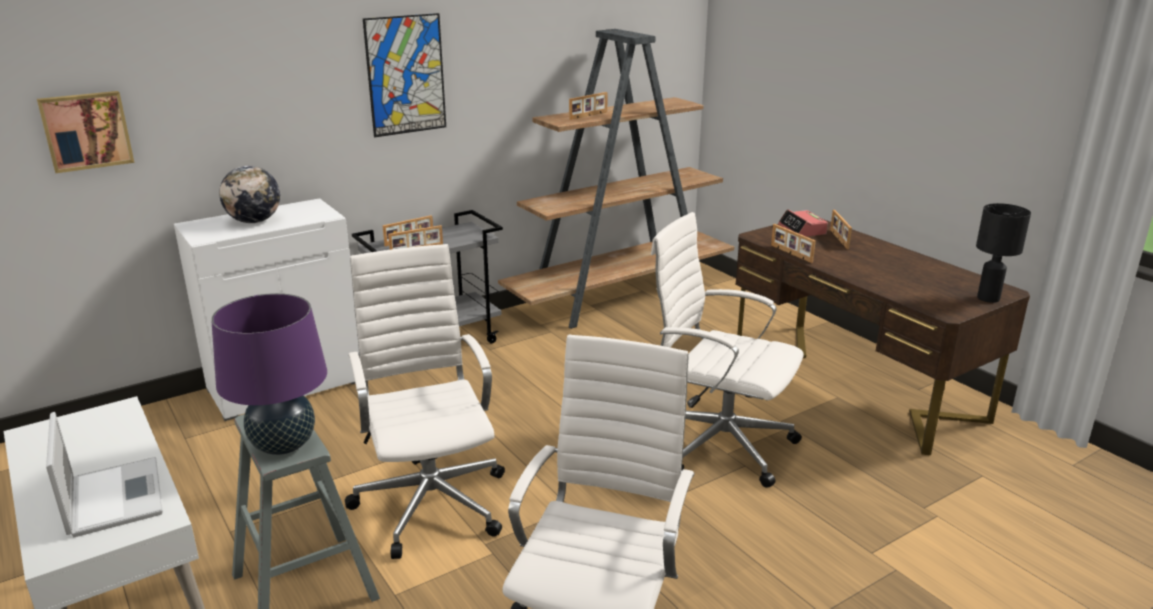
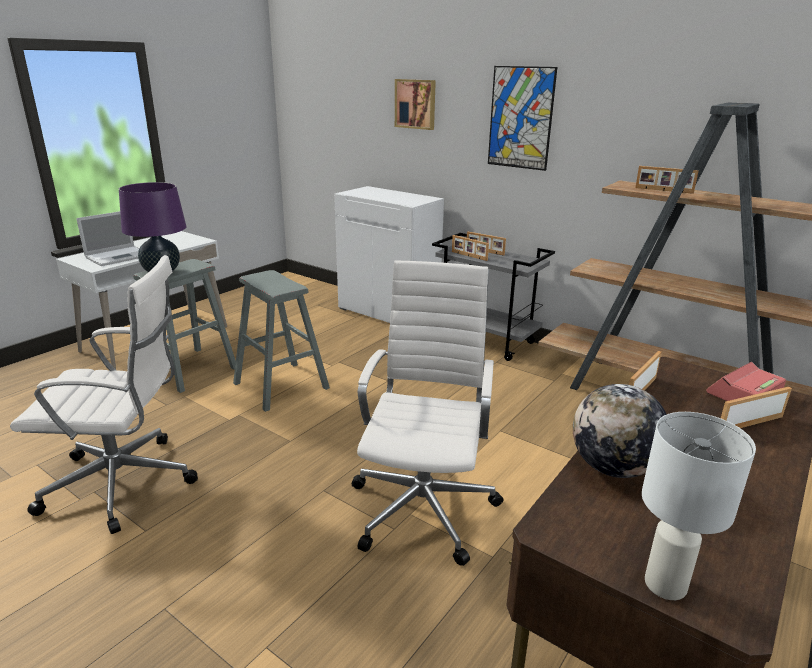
camera: 70 degrees right, 0 degrees up
(86, 130) = (340, 118): picture -> picture (416, 104)
(254, 221) = (385, 195): globe -> globe (613, 468)
(431, 501) = (281, 386): white office chair -> grey stool
(988, 298) = (667, 584): black table lamp -> white table lamp

